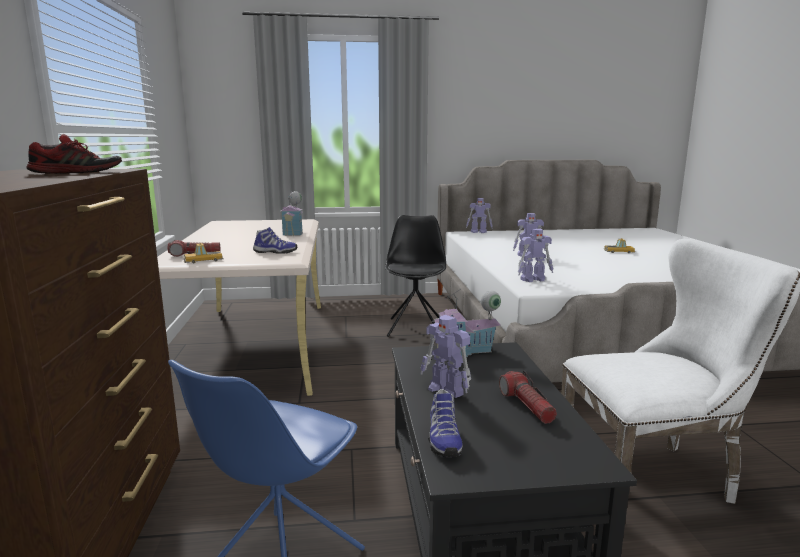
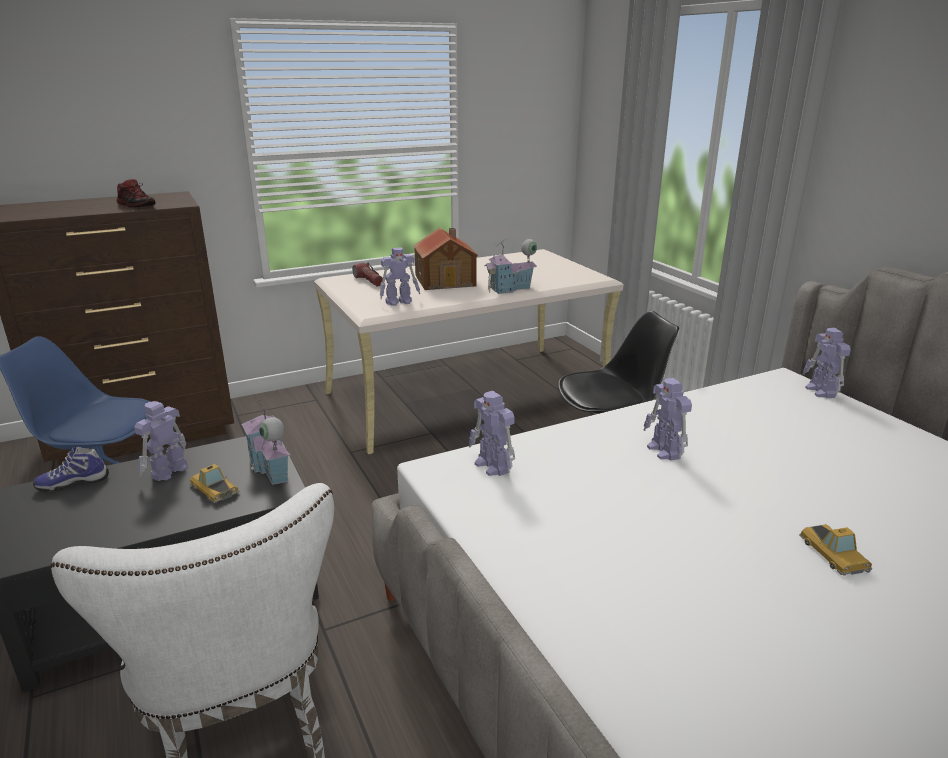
camera: 70 degrees right, 10 degrees up
(203, 260) = (349, 288): toy car -> toy car (214, 488)
(241, 240) = (446, 280): none -> toy house
(275, 252) = (399, 302): shoe -> toy robot
(527, 406) = (130, 517): flashlight -> none

